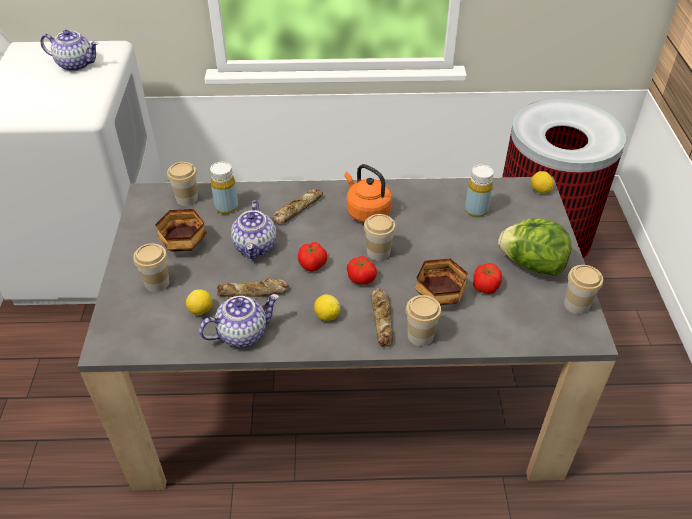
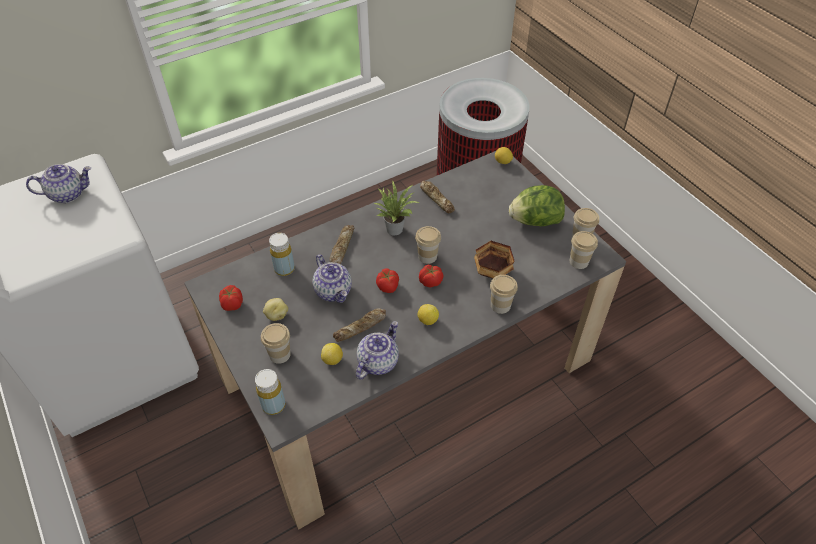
camera: 30 degrees left, 5 degrees up
(184, 246) = (276, 315): bowl -> potato
(187, 199) = (245, 275): cup -> cup (579, 261)
(366, 211) = (395, 227): orange kettle -> potted plant
(382, 319) = (467, 305): bread -> bread (437, 199)
(476, 210) = (471, 195): yellow bottle -> yellow bottle (273, 405)
(485, 287) = (516, 251): tomato -> tomato (232, 304)

